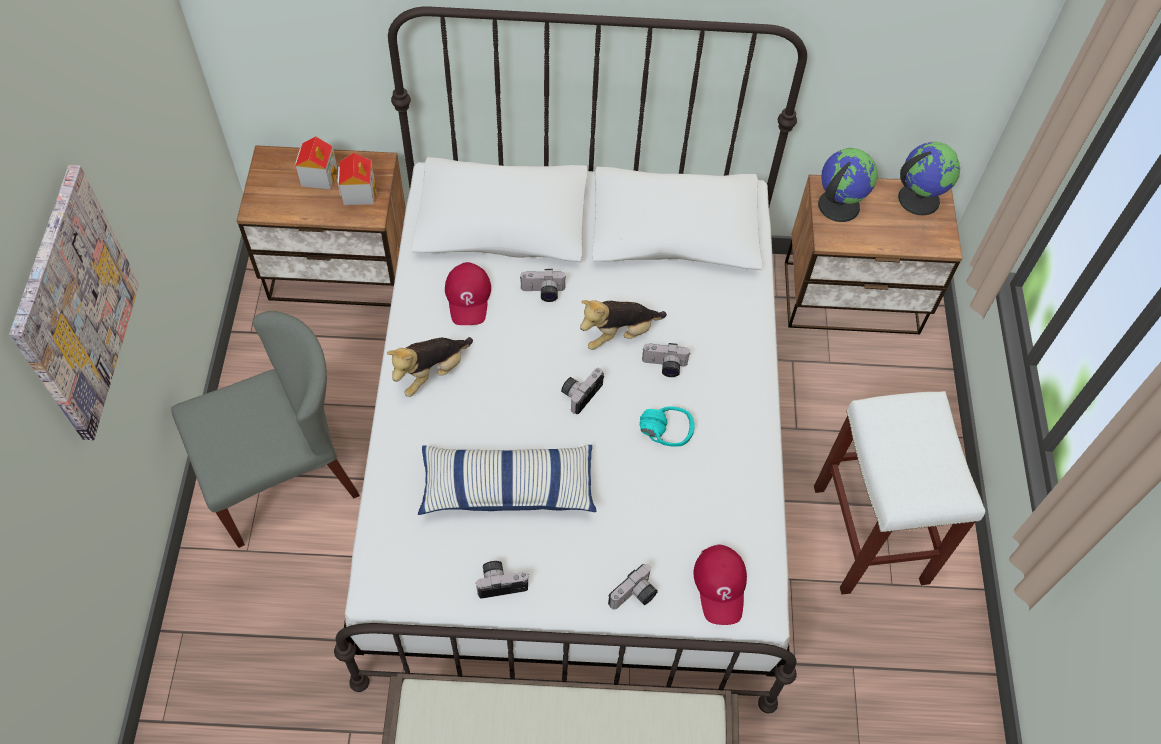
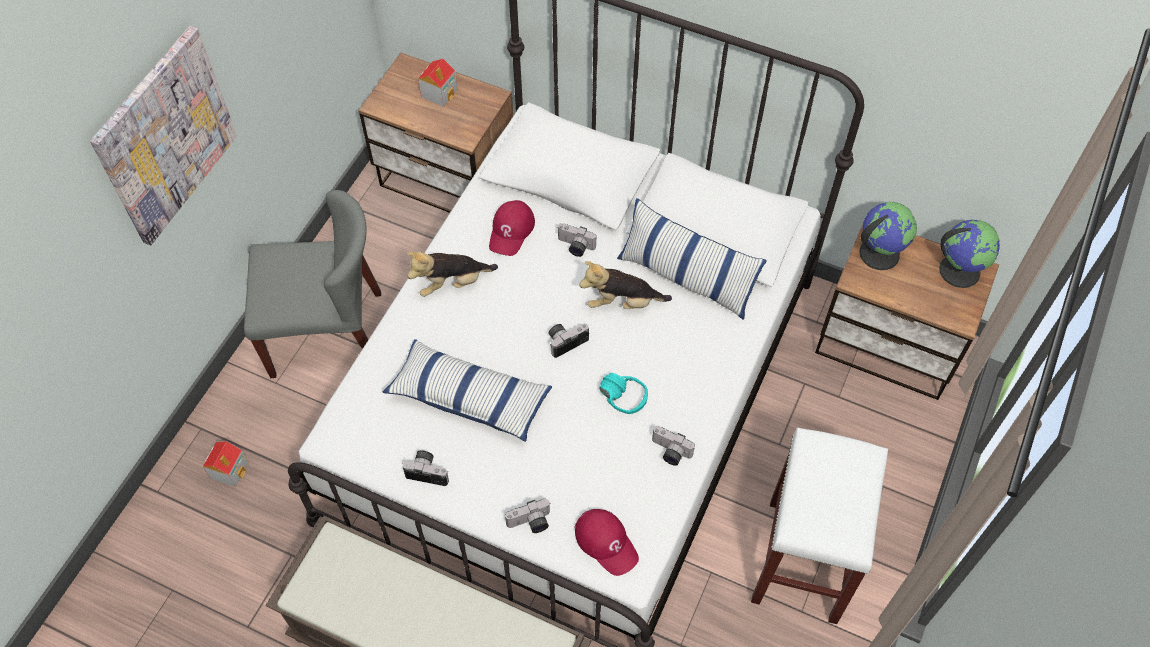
camera: 25 degrees right, 0 degrees up
(359, 192) = (465, 115): toy house -> toy house (229, 469)
(664, 367) = (648, 343): camera -> camera (669, 452)
(670, 287) = (686, 277): none -> pillow
(721, 586) = (606, 542): red cap -> red cap turned 60 degrees counterclockwise

